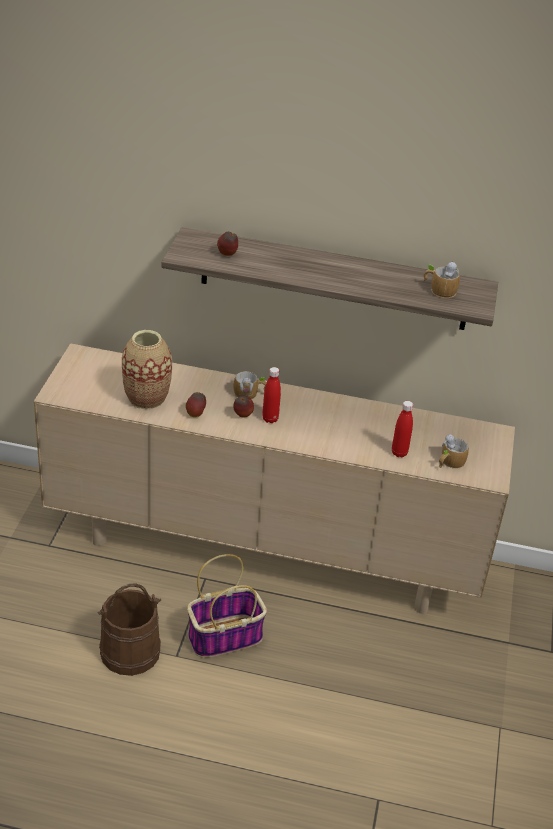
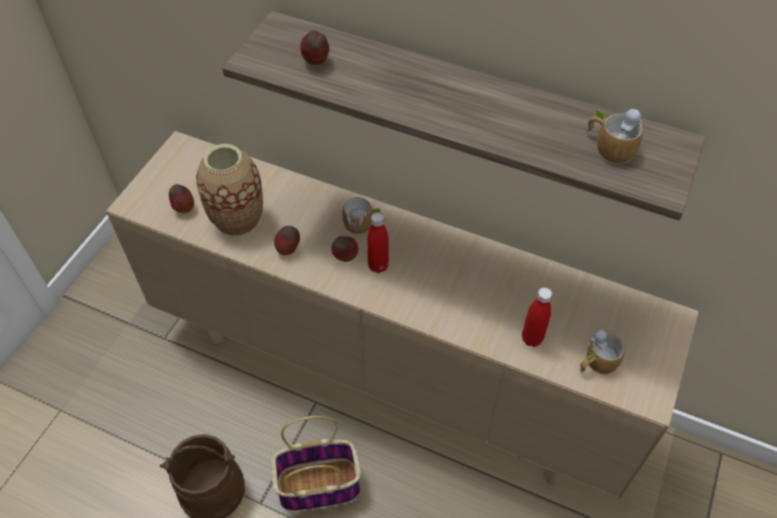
camera: 15 degrees right, 15 degrees up
(99, 394) = (184, 208): none -> apple

